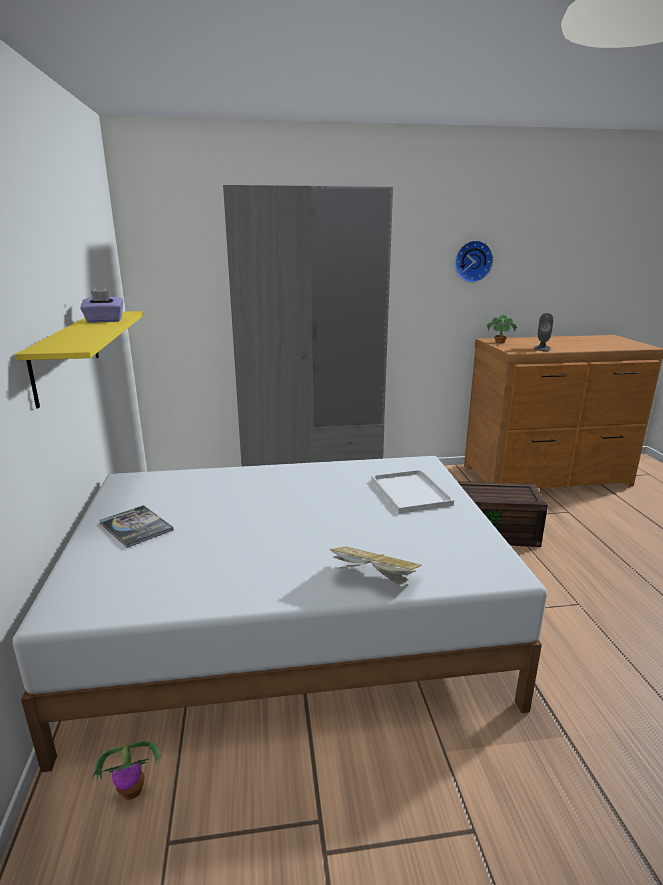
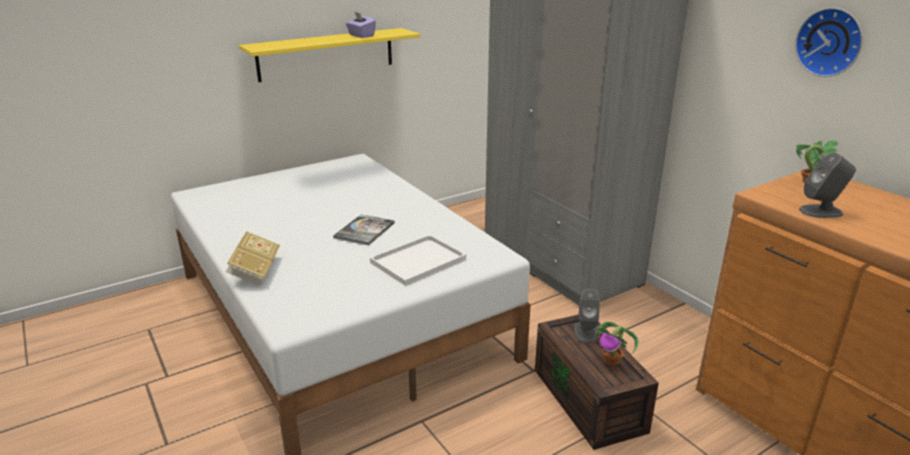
camera: 65 degrees right, 5 degrees up
(132, 790) = (179, 306): potted plant -> potted plant (612, 360)
(136, 527) = (291, 182): book -> book (364, 230)
(469, 488) = (585, 332): none -> grey speaker

